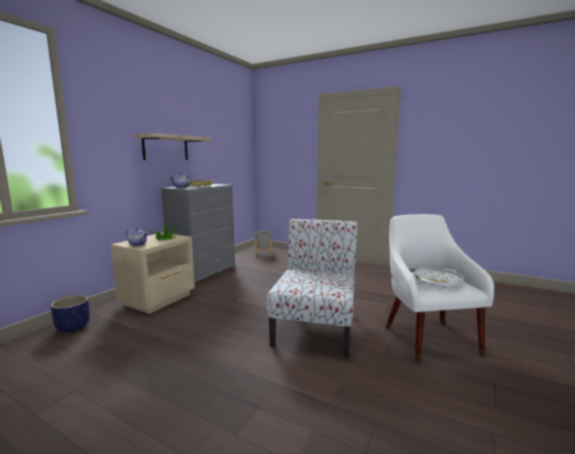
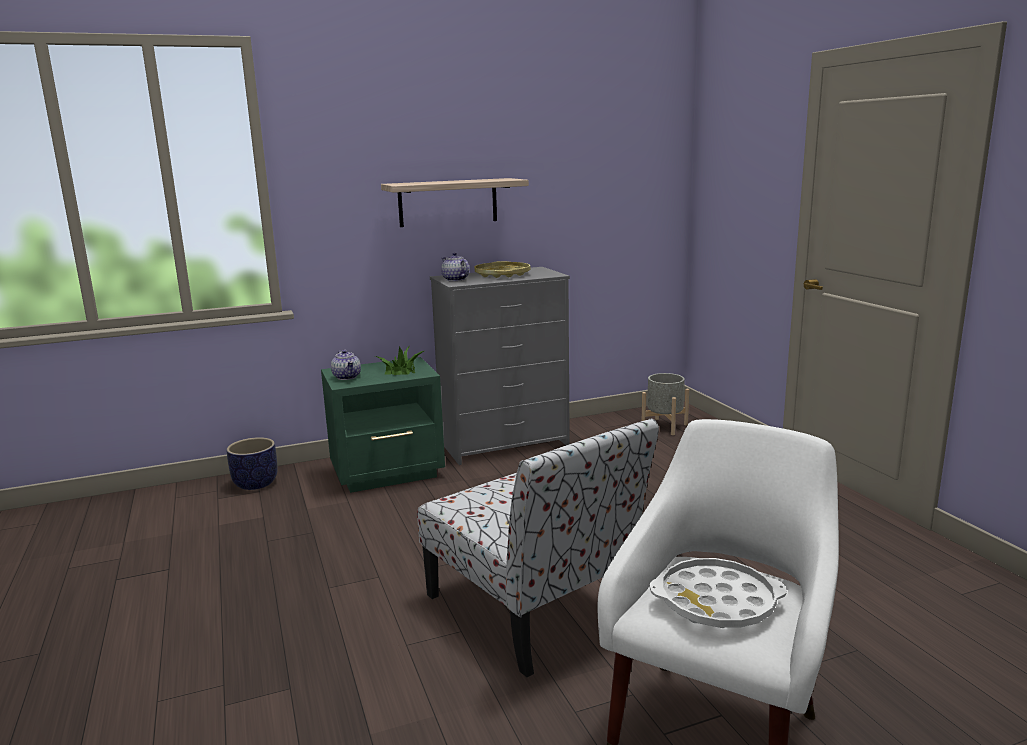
camera: 40 degrees right, 5 degrees up
(159, 299) = (389, 473): beige nightstand -> green nightstand
(315, 328) = (534, 609): chair -> chair turned 90 degrees clockwise

